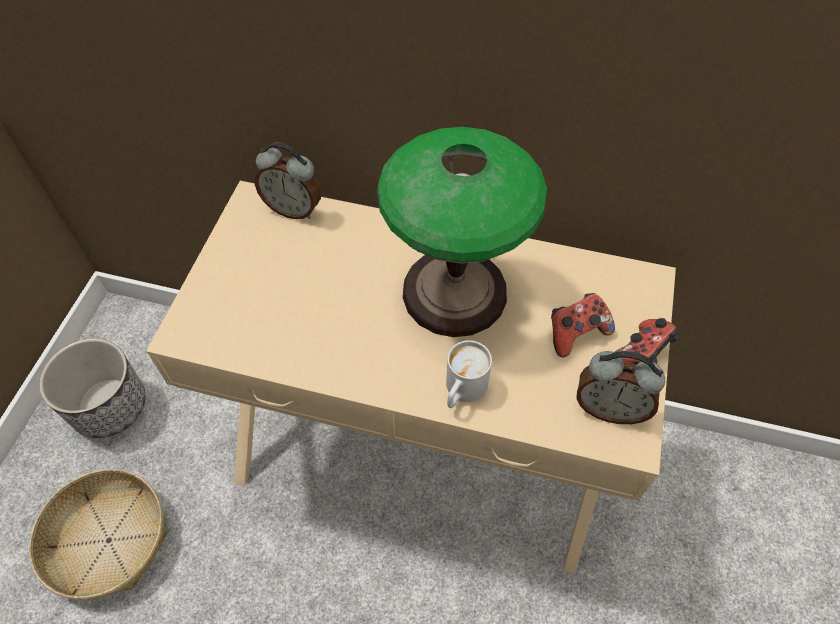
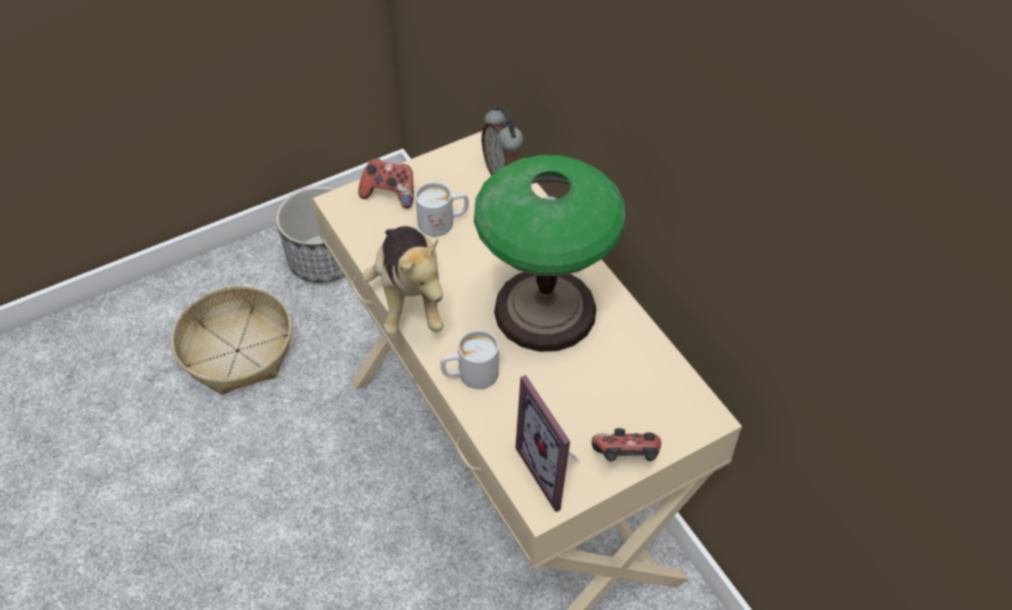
camera: 45 degrees right, 5 degrees down
(292, 284) = (443, 222): none -> white mug
(338, 368) = (409, 297): none -> plush toy
(576, 333) = (597, 405): game controller -> game controller (389, 194)
(609, 408) = (556, 469): alarm clock -> picture frame

